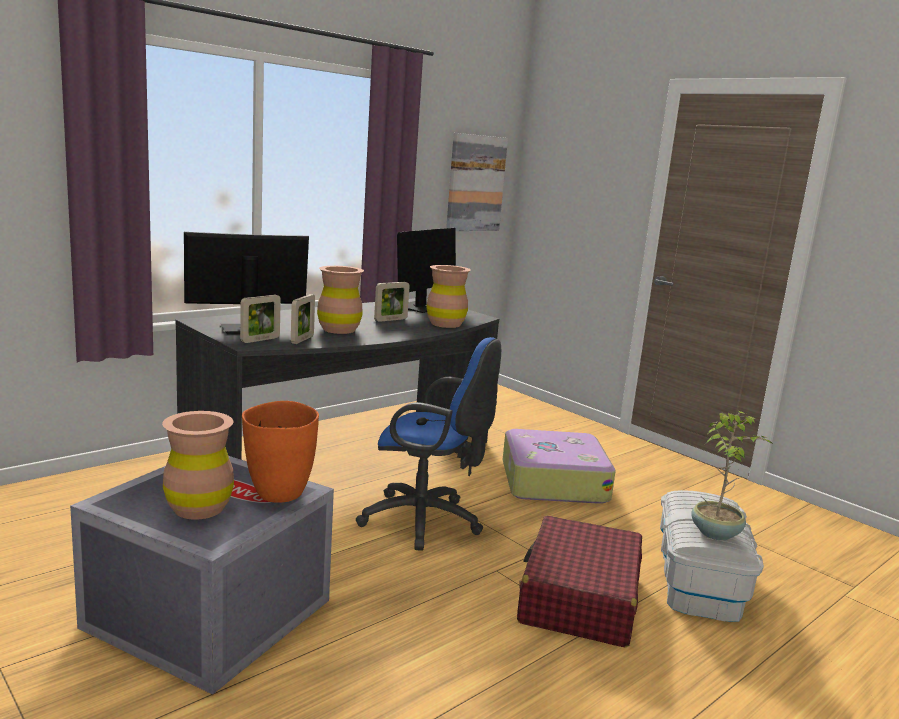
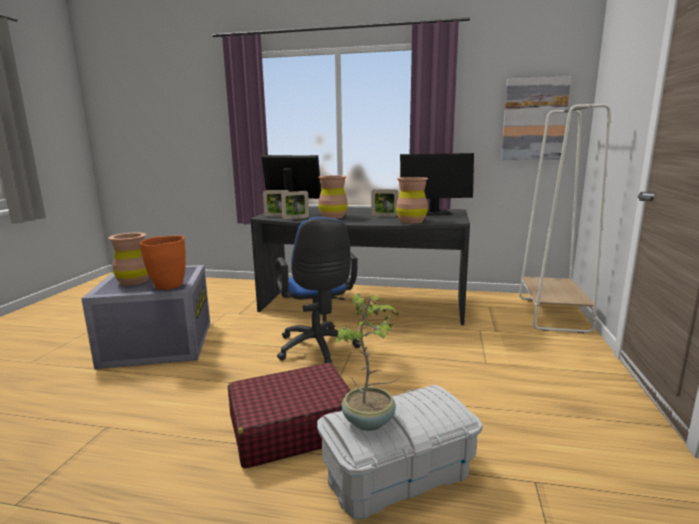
camera: 55 degrees right, 0 degrees up
(524, 408) = (552, 314): none -> clothes rack
(552, 481) = (454, 362): suitcase -> none

